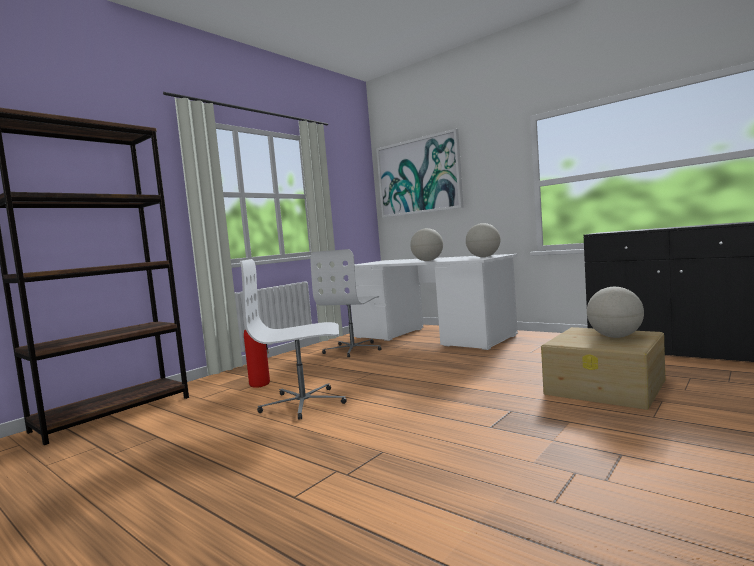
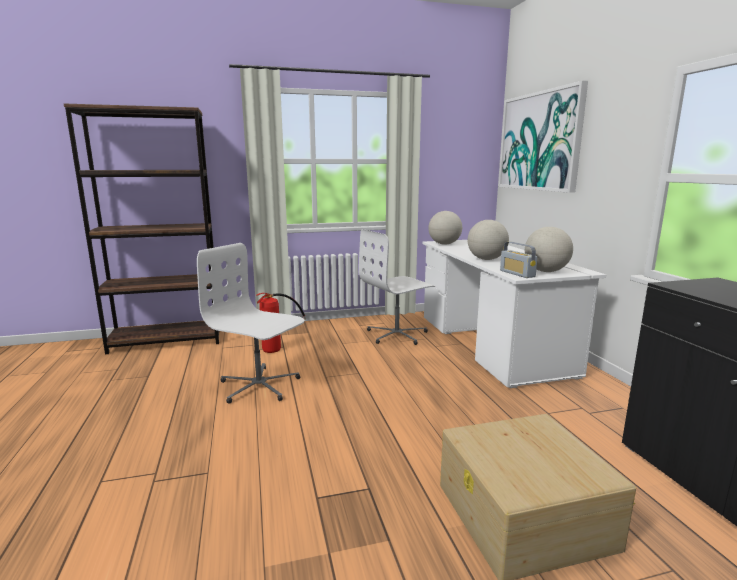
camera: 35 degrees right, 10 degrees up
(472, 259) = (517, 274): none -> radio
(615, 337) = (546, 461): globe -> globe (444, 244)

